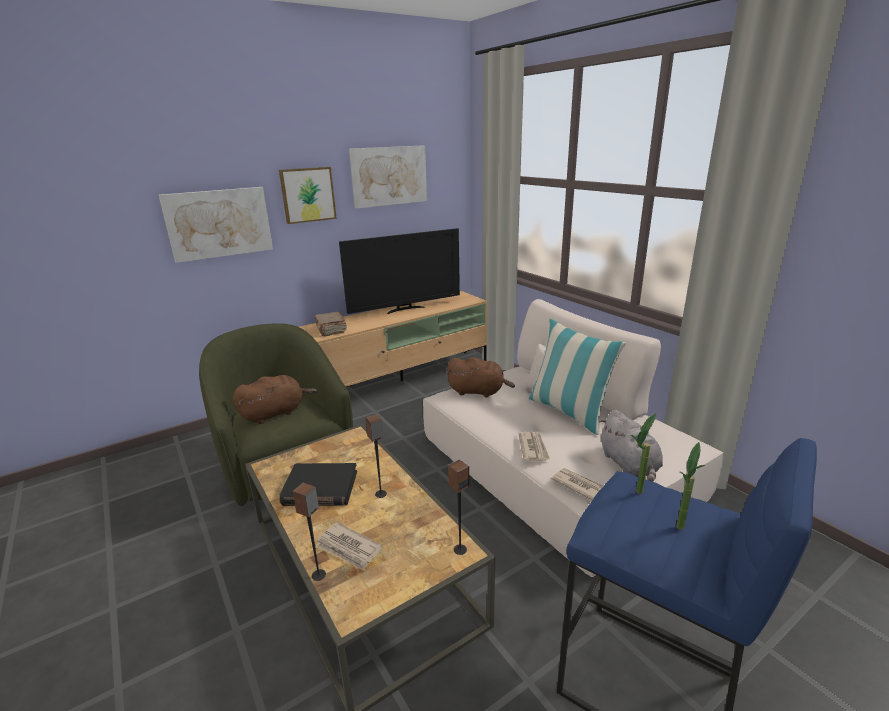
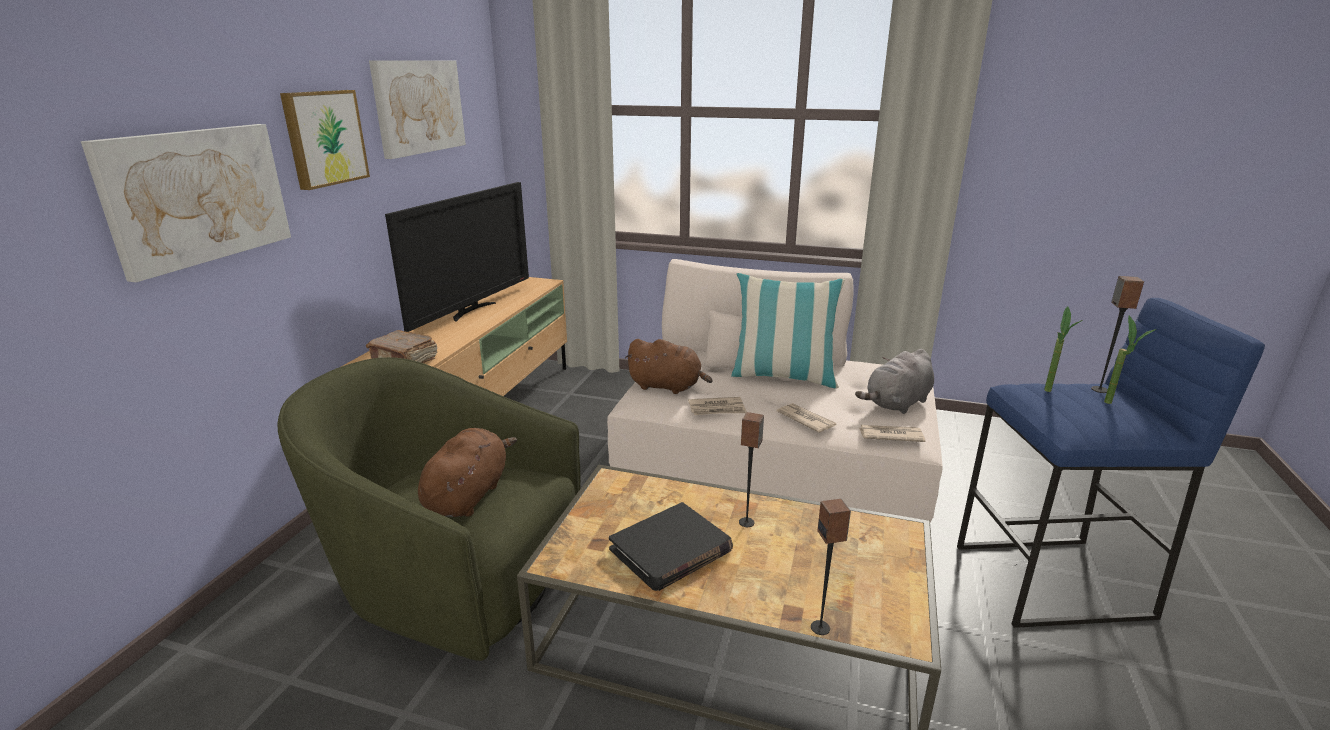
camera: 40 degrees left, 0 degrees up
(348, 548) = (804, 587): newspaper -> newspaper (717, 409)
(460, 549) = (896, 530): speaker -> speaker (1099, 389)
(478, 392) = (667, 386): brown plush toy -> brown plush toy turned 45 degrees clockwise
(629, 465) = (897, 404): grey plush toy -> grey plush toy turned 105 degrees clockwise

